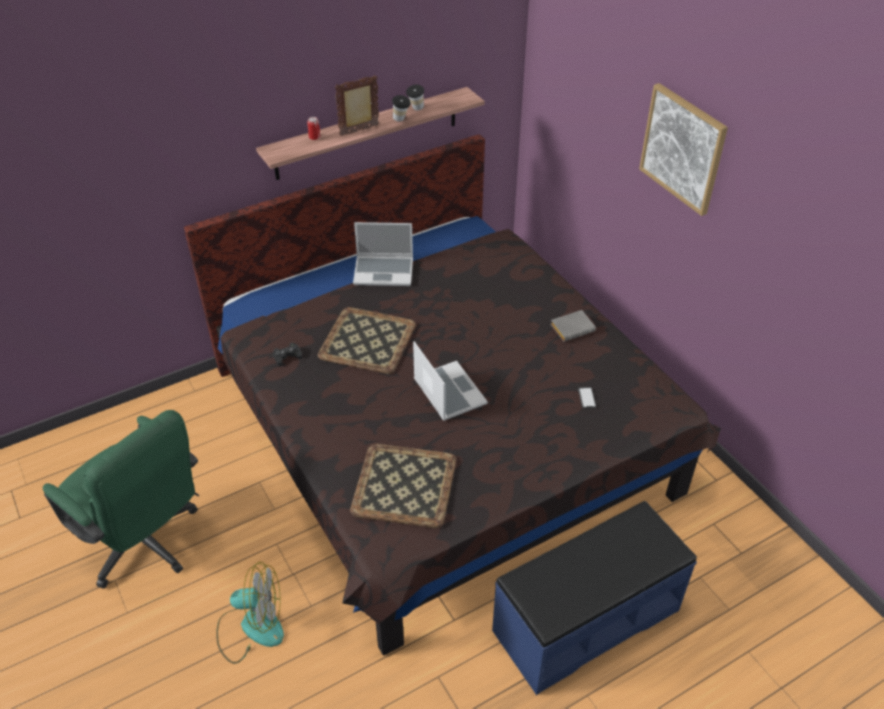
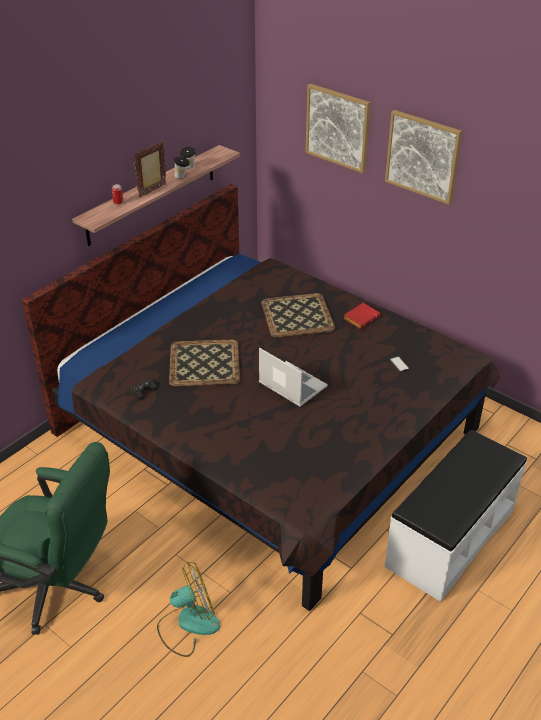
camera: 20 degrees left, 5 degrees down
(384, 271) = (188, 309): laptop -> none
(405, 484) = (296, 460): tray -> tray (298, 315)
(572, 328) = (361, 318): grey book -> red book
(585, 619) = (449, 537): blue bench -> white bench
(600, 91) = (338, 127): none -> picture

